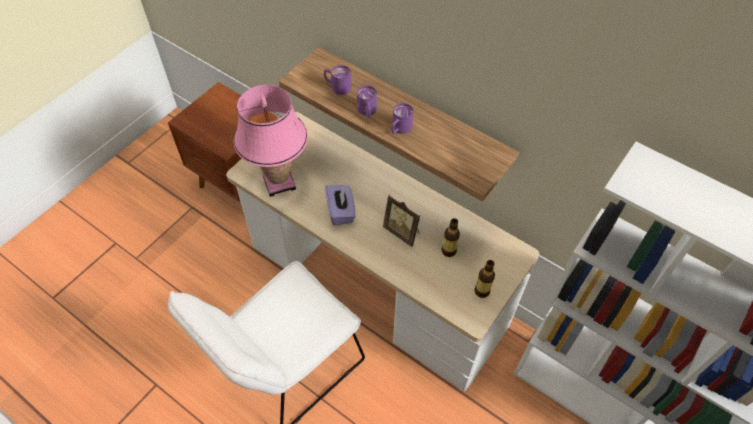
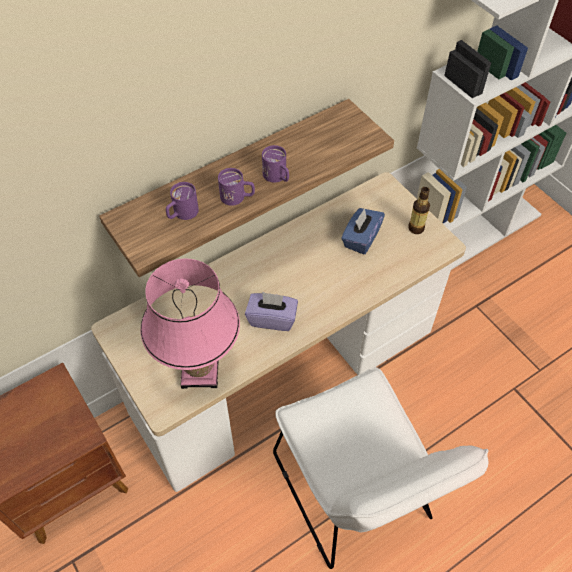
camera: 70 degrees left, 0 degrees up
(402, 232) = (323, 270): picture frame -> none
(448, 251) = (361, 239): bottle -> blue tissue box

